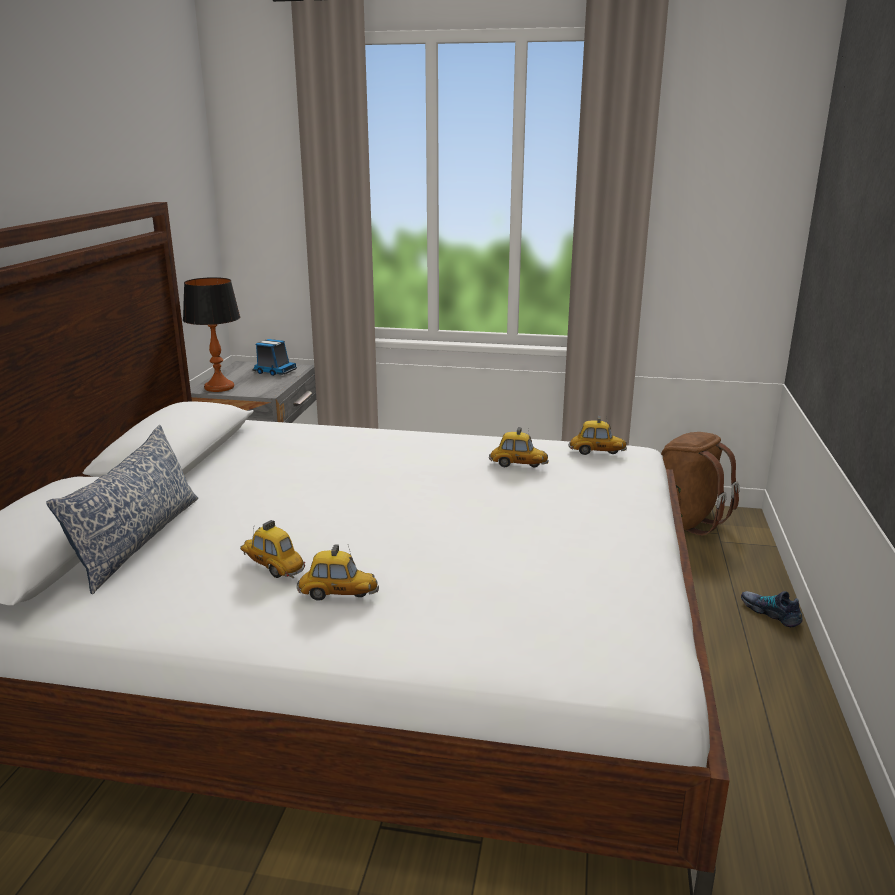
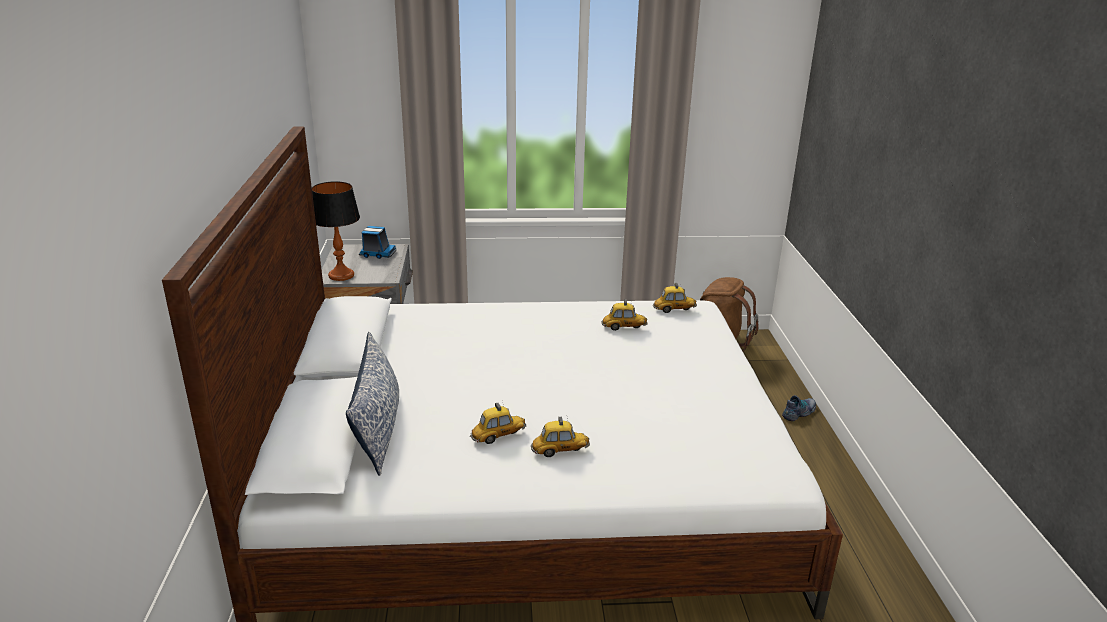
camera: 15 degrees left, 5 degrees up
(272, 567) = (498, 436): toy car -> toy car turned 135 degrees clockwise
(770, 613) = (799, 413): shoe -> shoe turned 105 degrees clockwise

